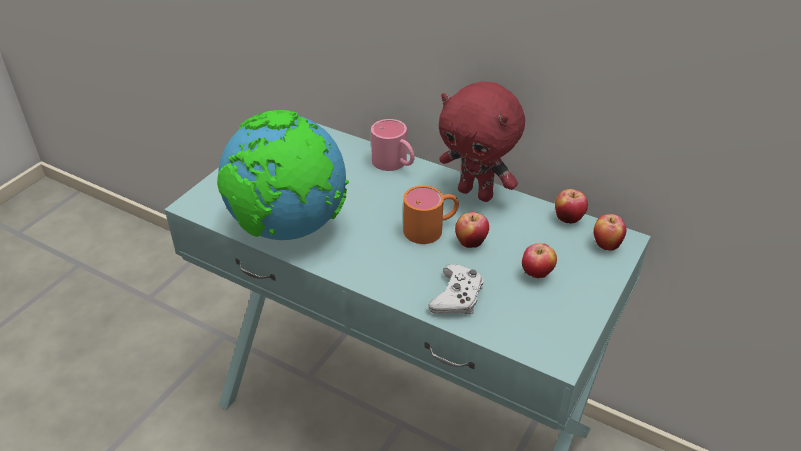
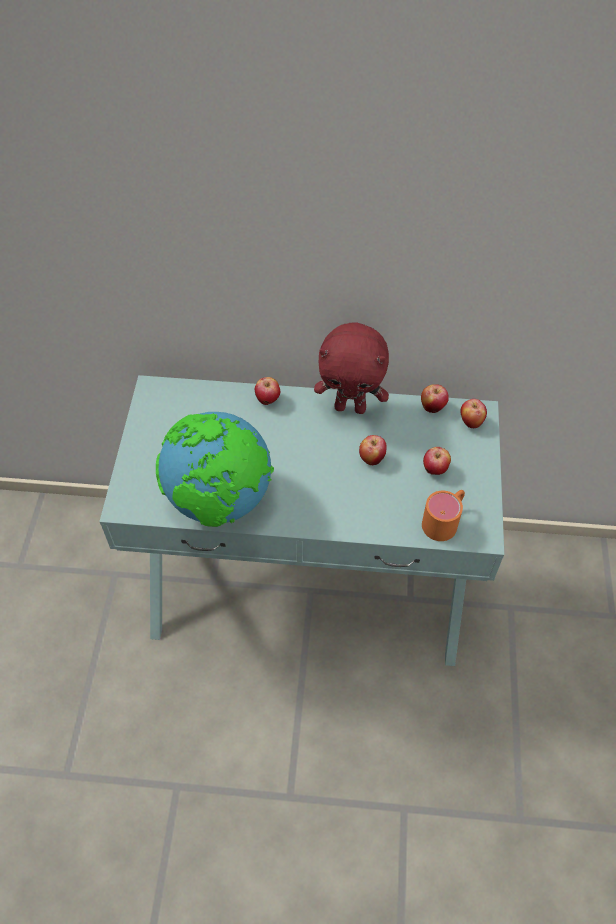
camera: 25 degrees left, 15 degrees up
(395, 164) = (268, 400): pink mug -> apple
(431, 228) = (334, 456): orange mug -> orange mug (444, 520)
(457, 297) = (388, 513): white game controller -> none

